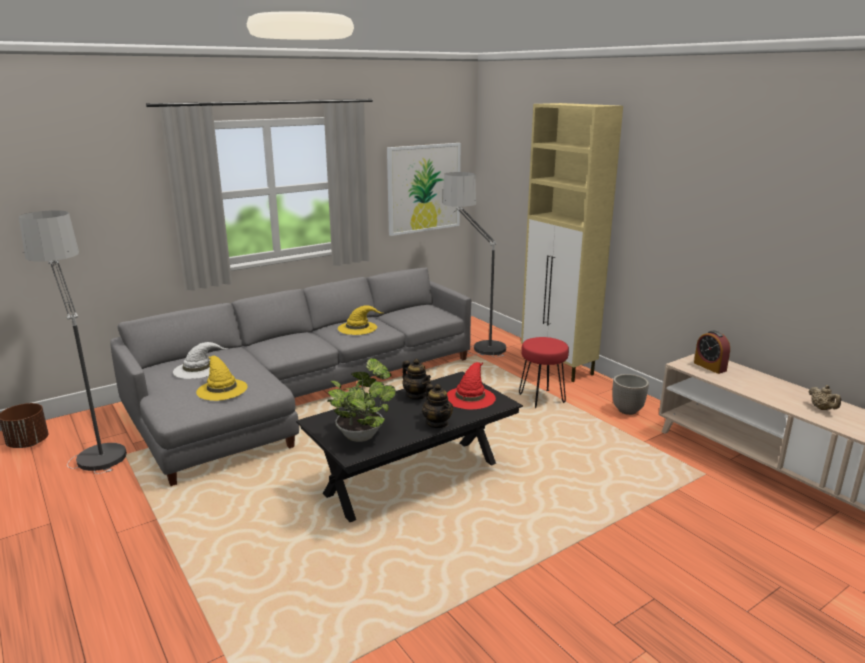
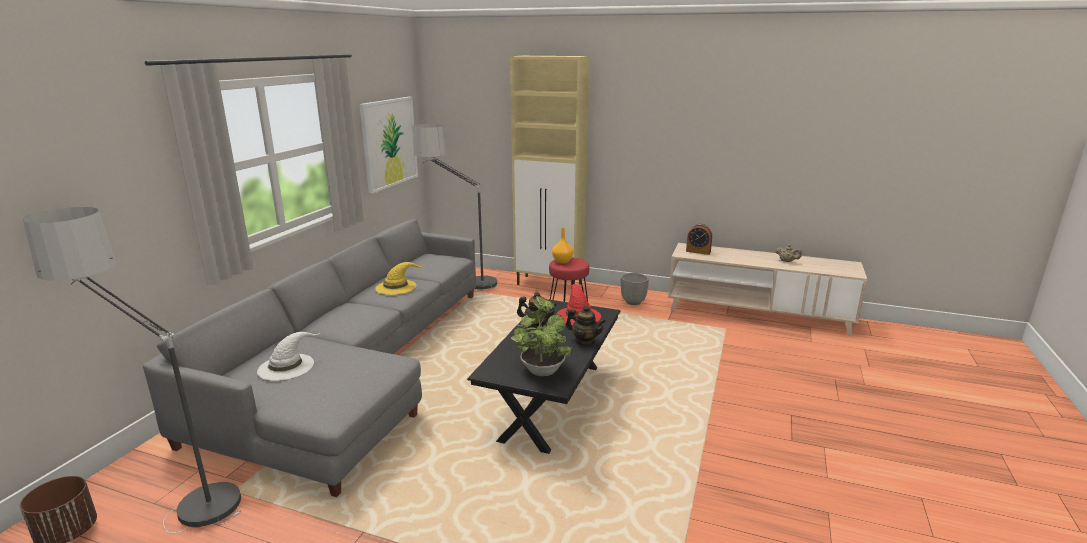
camera: 35 degrees left, 0 degrees up
(221, 389) = (346, 376): yellow hat -> none
(539, 340) = (562, 261): none -> orange vase

